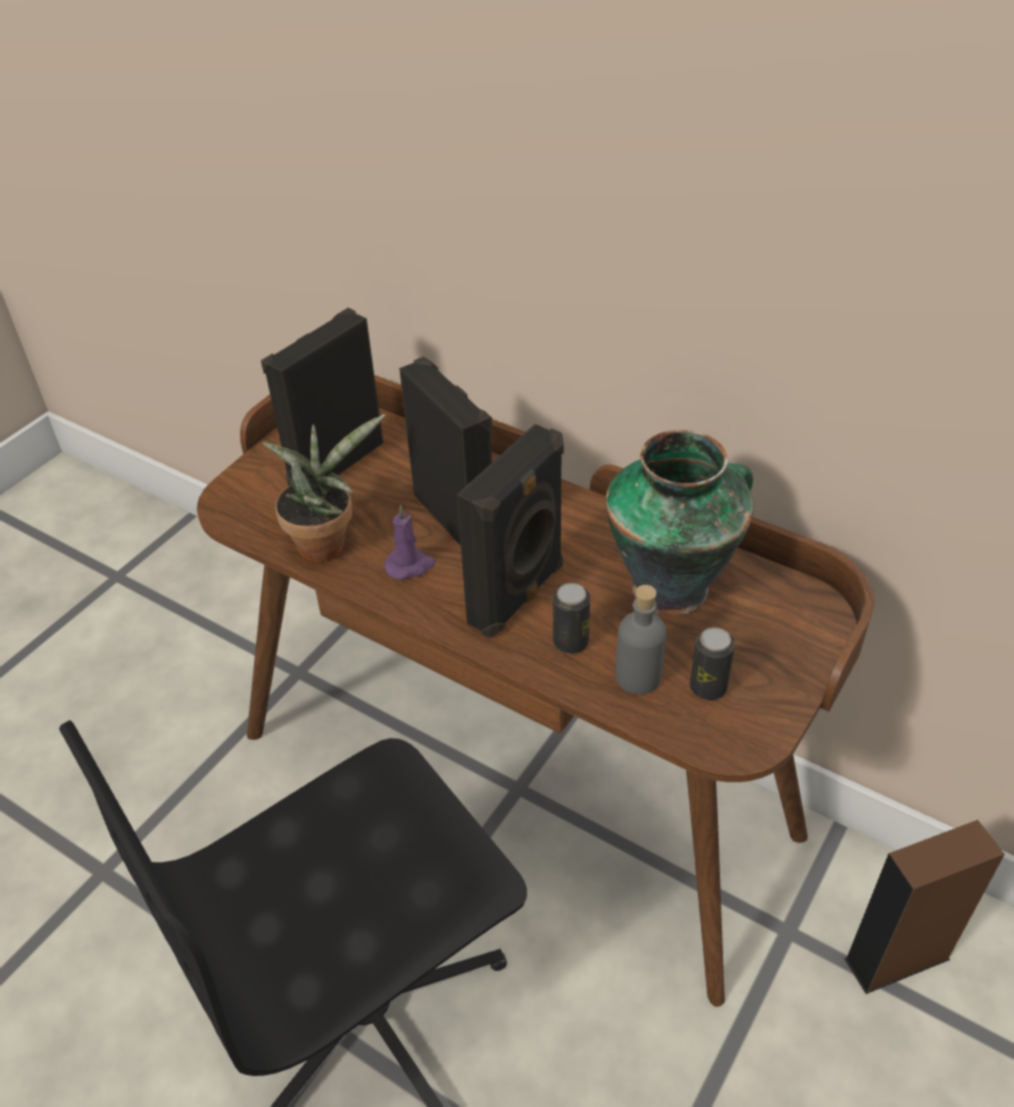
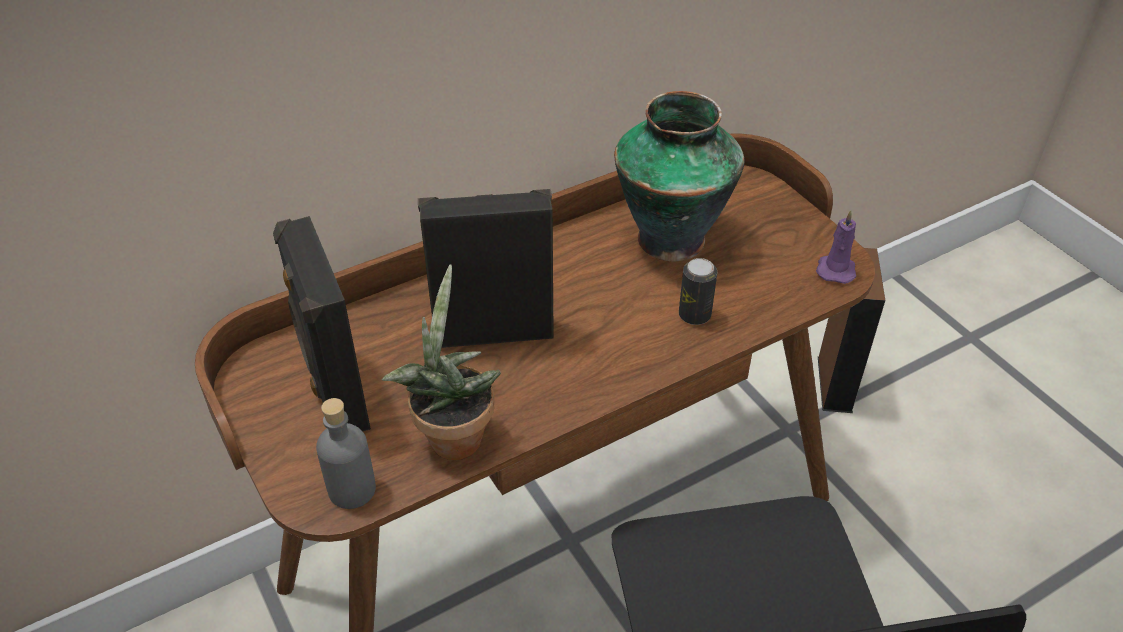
camera: 65 degrees left, 0 degrees up
(410, 565) = (532, 383): purple candle -> purple candle (835, 269)
(518, 596) = (621, 326): black speaker -> none
(638, 676) = (754, 292): grey bottle -> grey bottle (352, 489)
(708, 687) = (784, 261): can -> none

